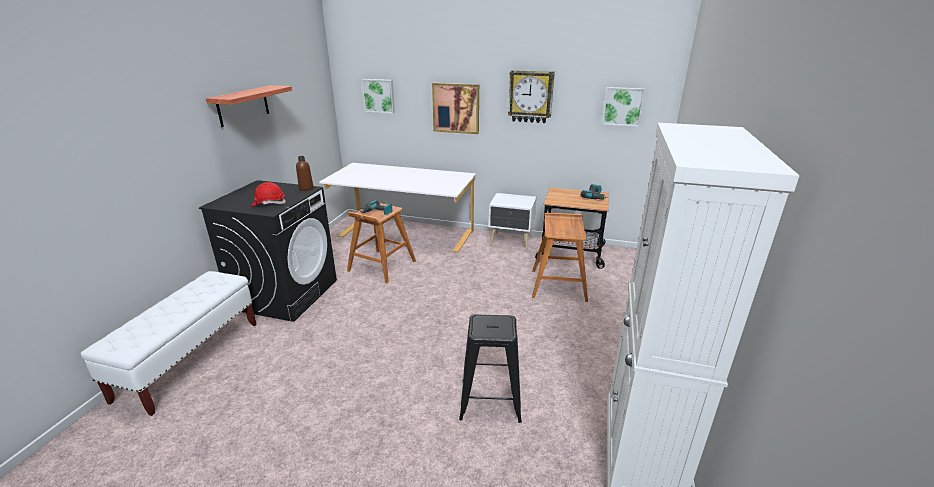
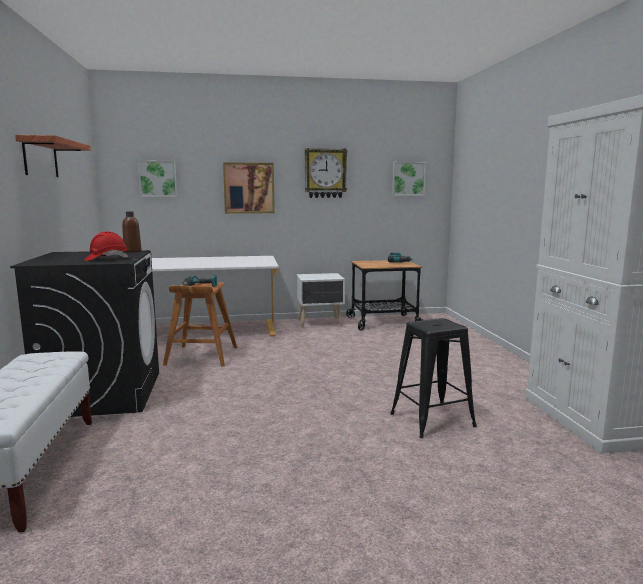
camera: 25 degrees left, 15 degrees down
(558, 285) = (398, 341): brown stool -> none

